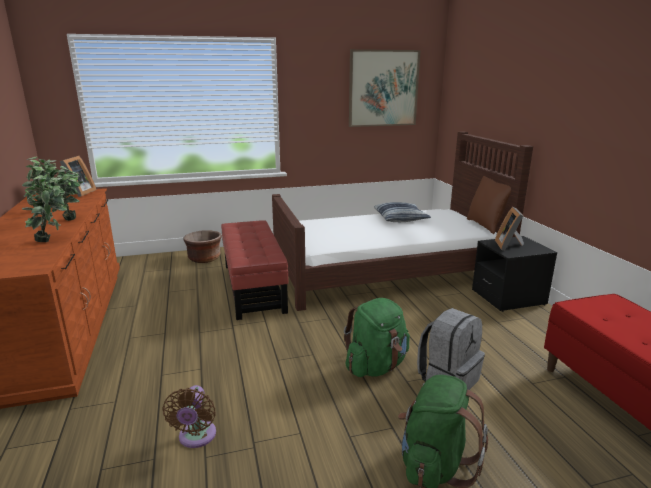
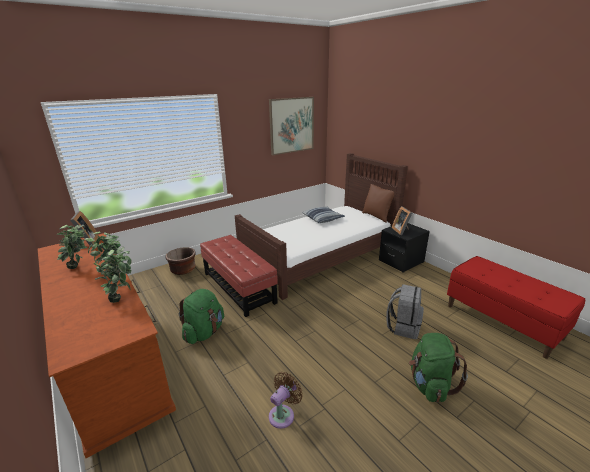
camera: 20 degrees left, 5 degrees up
(196, 437) = (283, 414): brown fan -> brown fan turned 120 degrees counterclockwise
(376, 366) = (358, 329): green backpack -> green backpack (204, 332)

